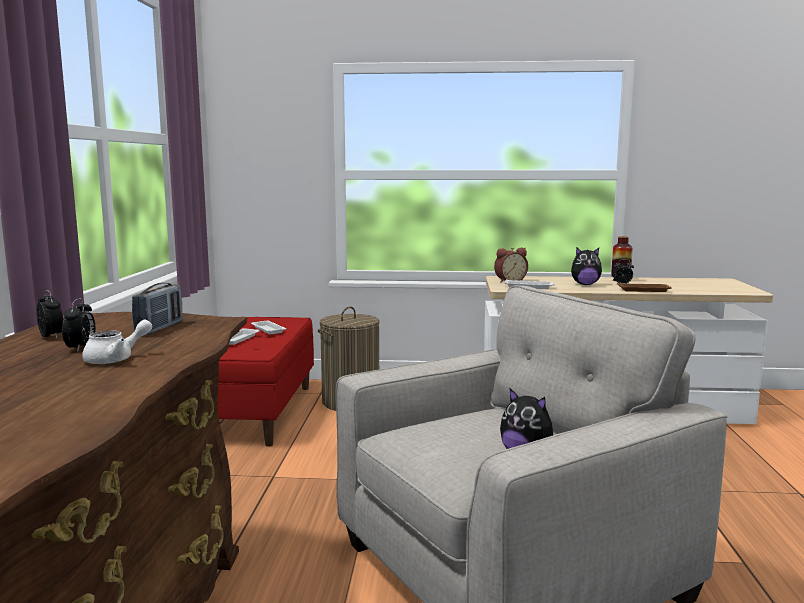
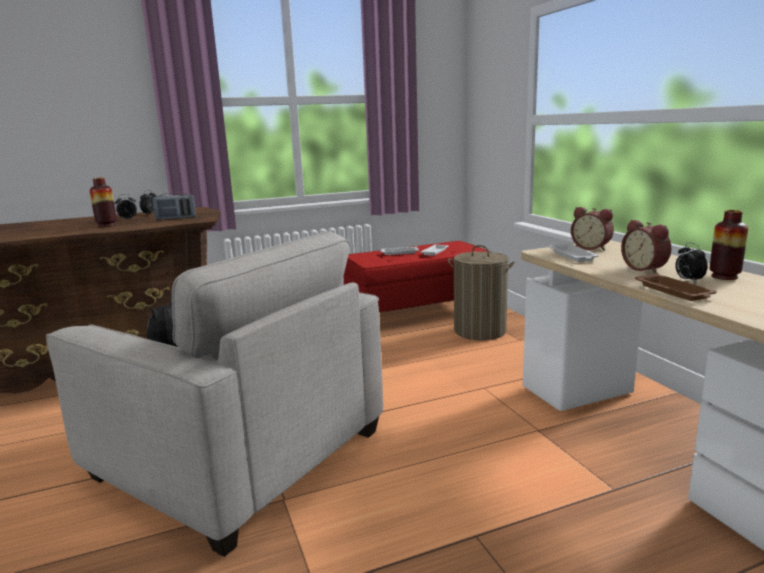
camera: 65 degrees right, 5 degrees up
(116, 359) = (107, 225): white teapot -> vase
(585, 284) = (645, 268): plush toy -> alarm clock

